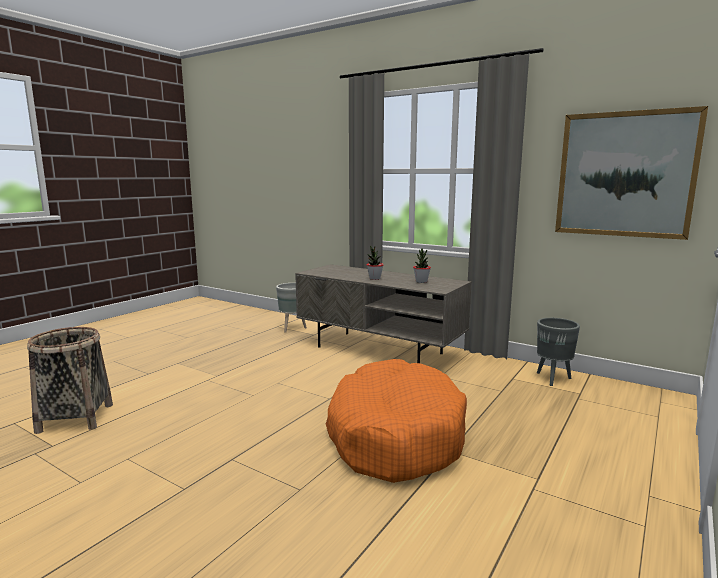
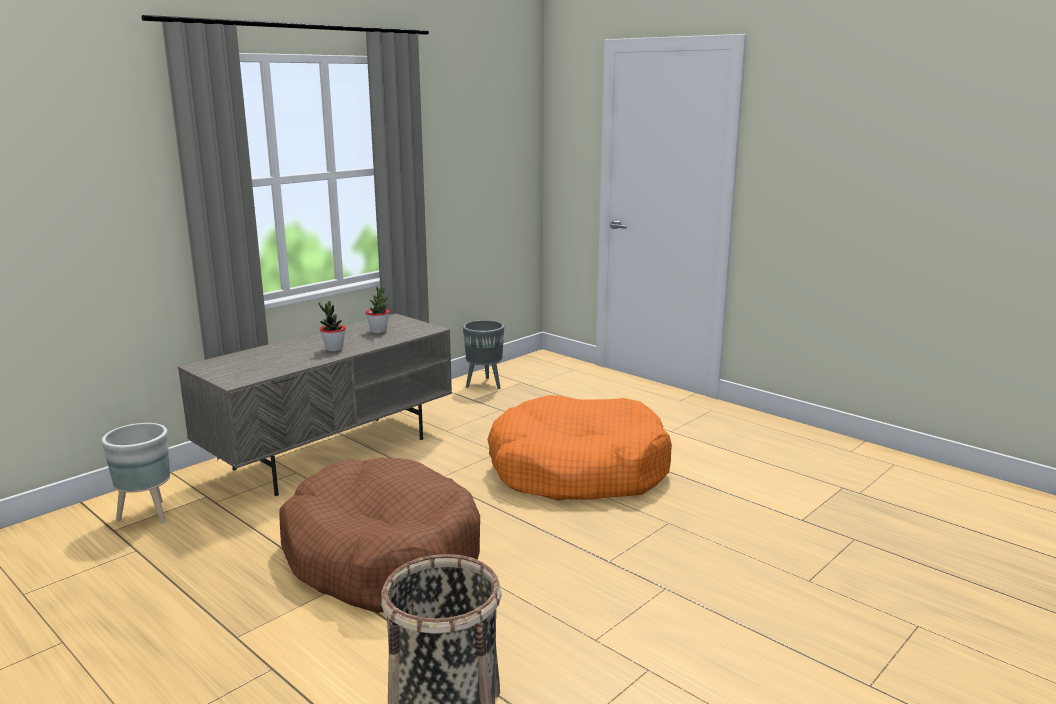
camera: 80 degrees left, 5 degrees up
(248, 381) = (382, 556): none -> brown dog bed
(625, 174) = (485, 165): picture -> none

